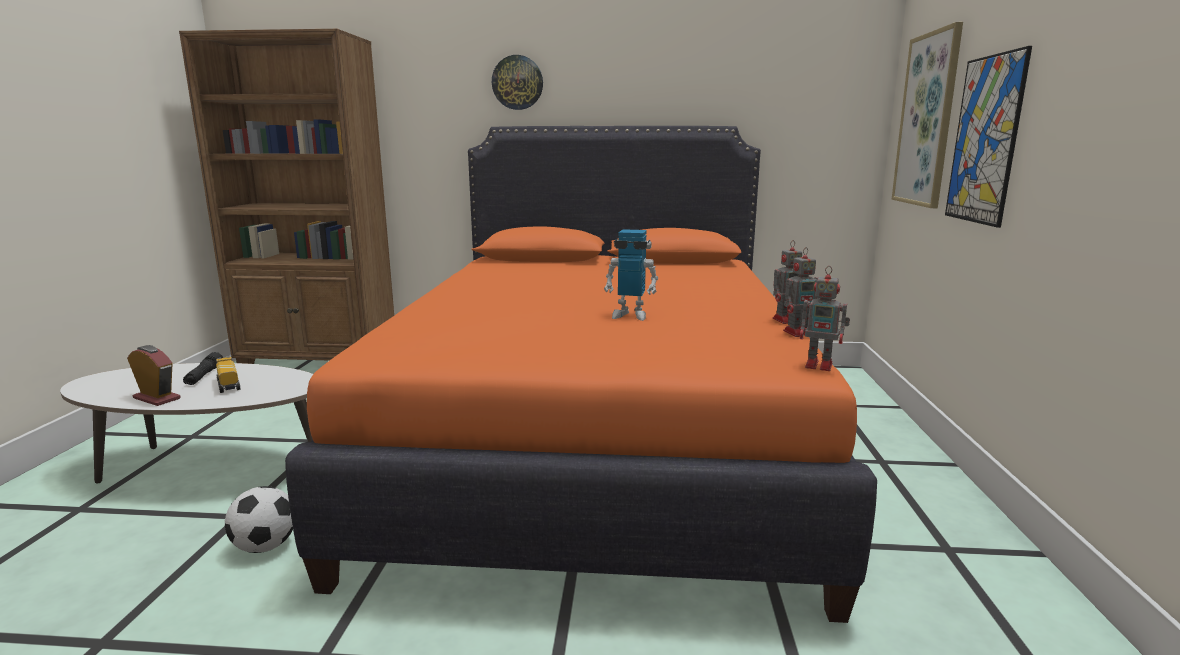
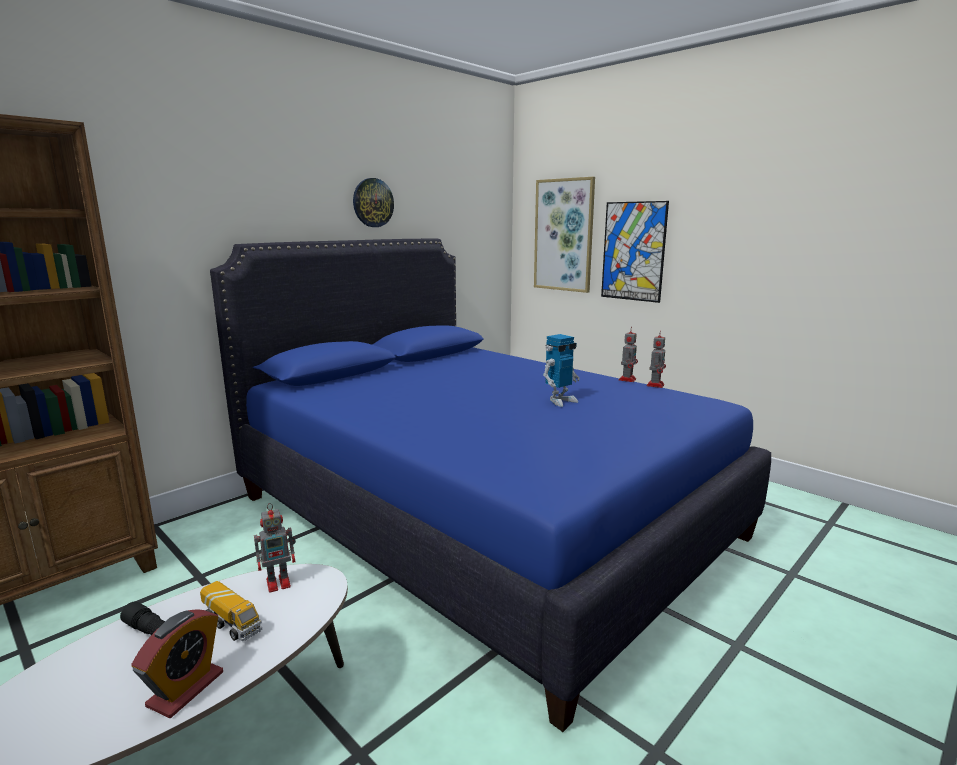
camera: 50 degrees left, 0 degrees up
(157, 398) = (186, 689): alarm clock -> alarm clock turned 135 degrees clockwise
(228, 385) = (232, 624): toy truck -> toy truck turned 150 degrees counterclockwise
(265, 546) = (447, 747): football -> none
(517, 82) = (254, 196): wall clock -> wall clock (373, 202)
(597, 440) = (480, 516): orange bed -> blue bed
(820, 365) = (718, 399): toy robot -> toy robot (280, 582)

